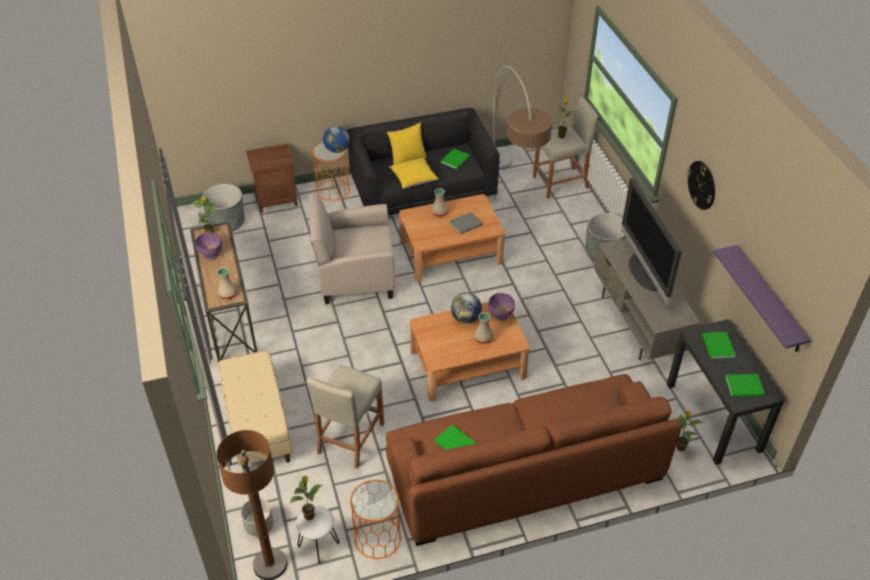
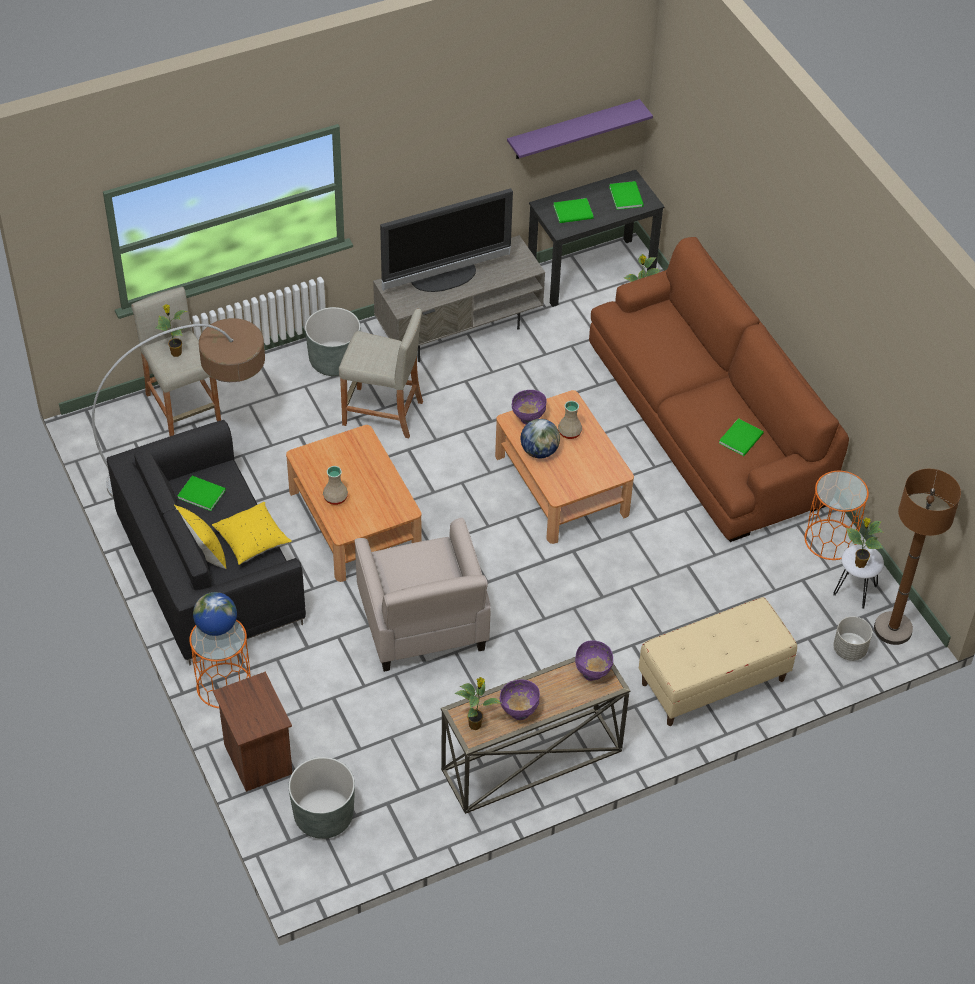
camera: 100 degrees left, 5 degrees up
(227, 294) = (592, 673): beige vase -> purple bowl
(350, 438) = (705, 585): beige stool -> beige stool (382, 413)
(466, 224) = (356, 465): grey book -> none
(702, 185) = (426, 149): wall clock -> none

